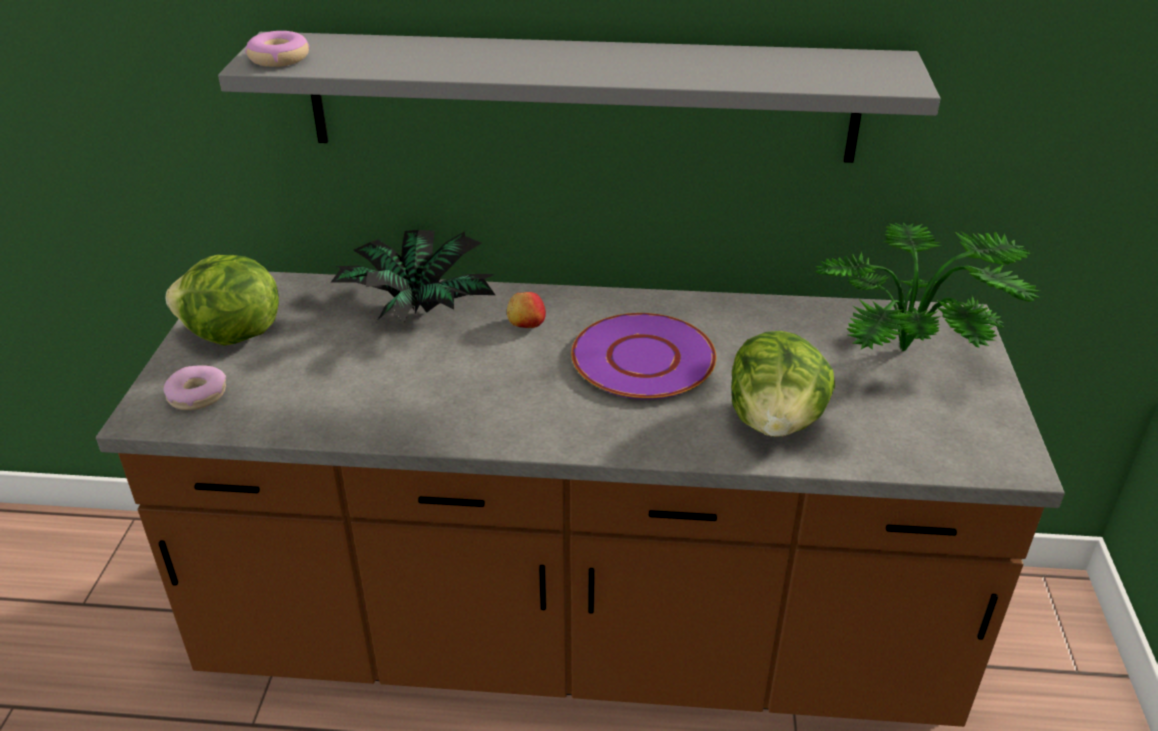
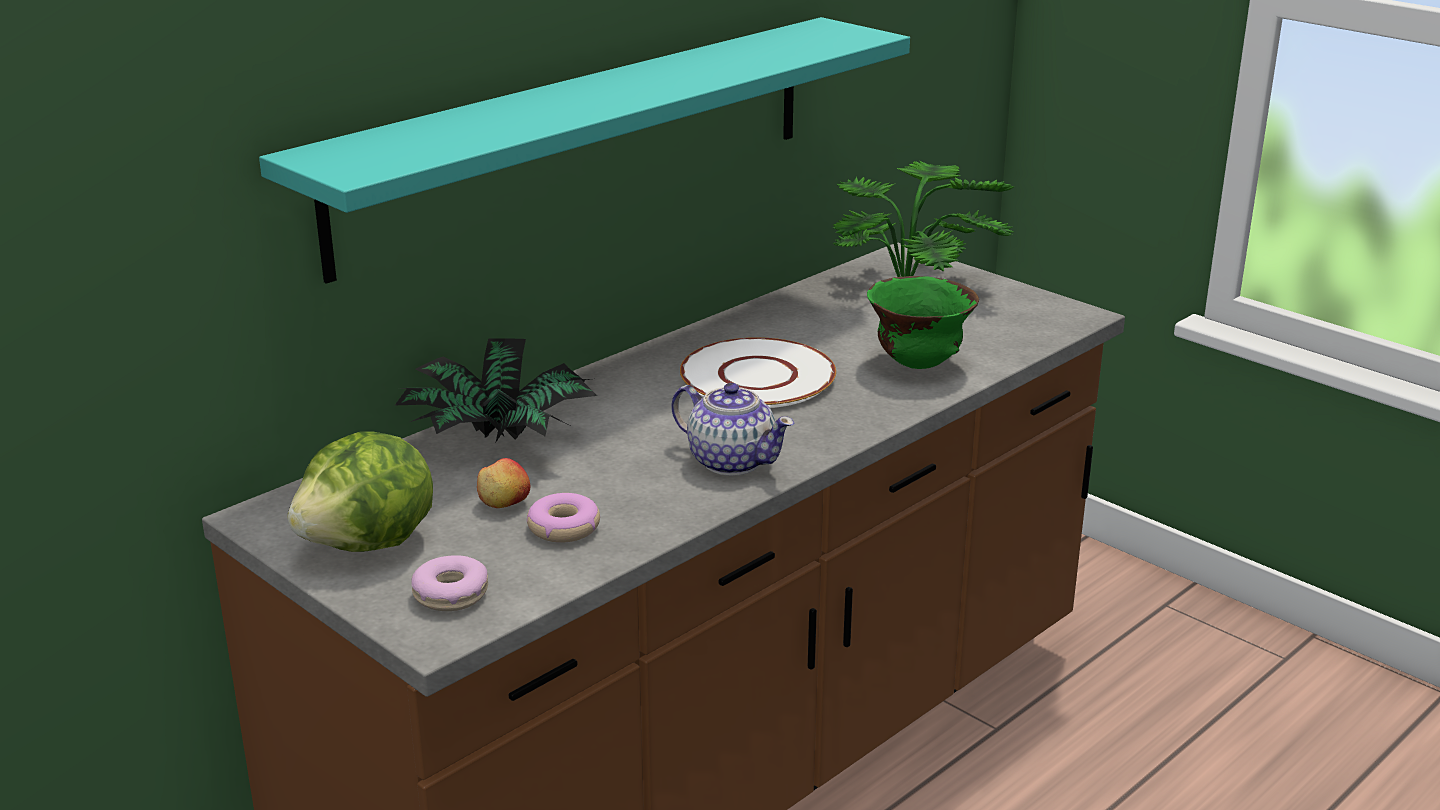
camera: 50 degrees left, 10 degrees down
(279, 58) = (363, 163): donut -> donut (563, 528)
(496, 413) = (731, 461): none -> teapot
(526, 324) = (621, 401): apple -> apple (504, 504)
(581, 97) = (581, 139): grey shelf -> turquoise shelf
(642, 358) = (756, 377): purple plate -> white plate
(775, 422) = (918, 364): lettuce -> green bowl

